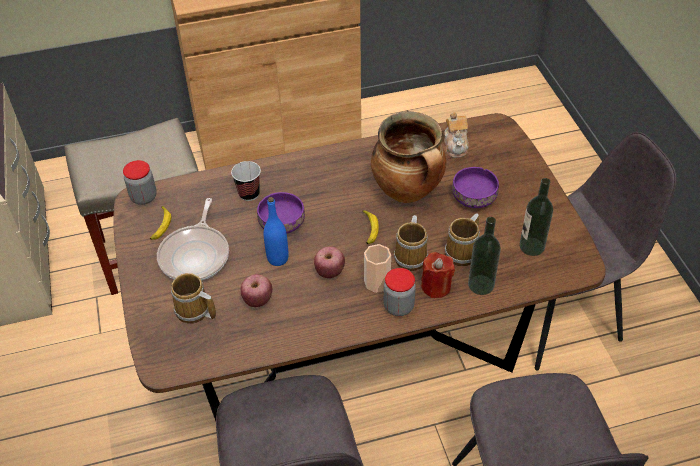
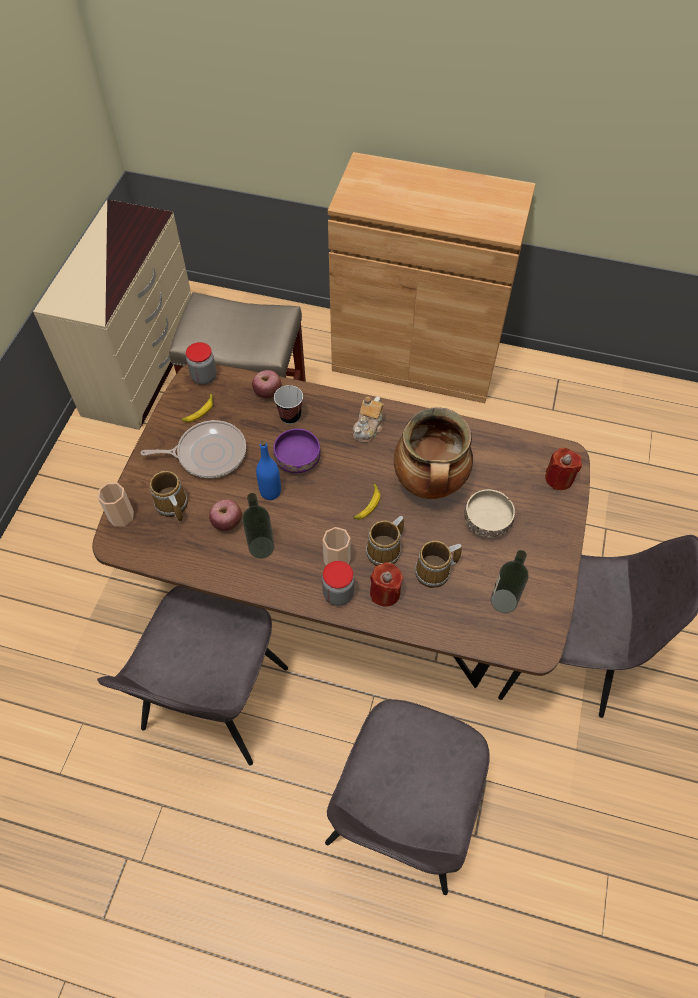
camera: 30 degrees right, 10 degrees up
(151, 342) = (121, 516): none -> cup
(196, 255) = (208, 453): frying pan -> frying pan turned 135 degrees counterclockwise
(330, 272) = (304, 528): apple -> apple (268, 393)
(456, 145) = (510, 458): teapot -> teapot (368, 428)
(473, 197) = (486, 521): purple bowl -> beige bowl
(481, 285) = (426, 613): bottle -> bottle (261, 547)
(503, 143) = (559, 478): none -> red candle

